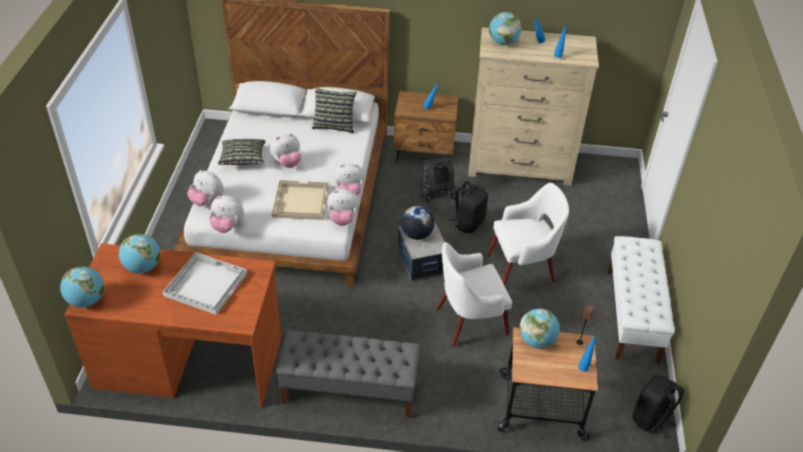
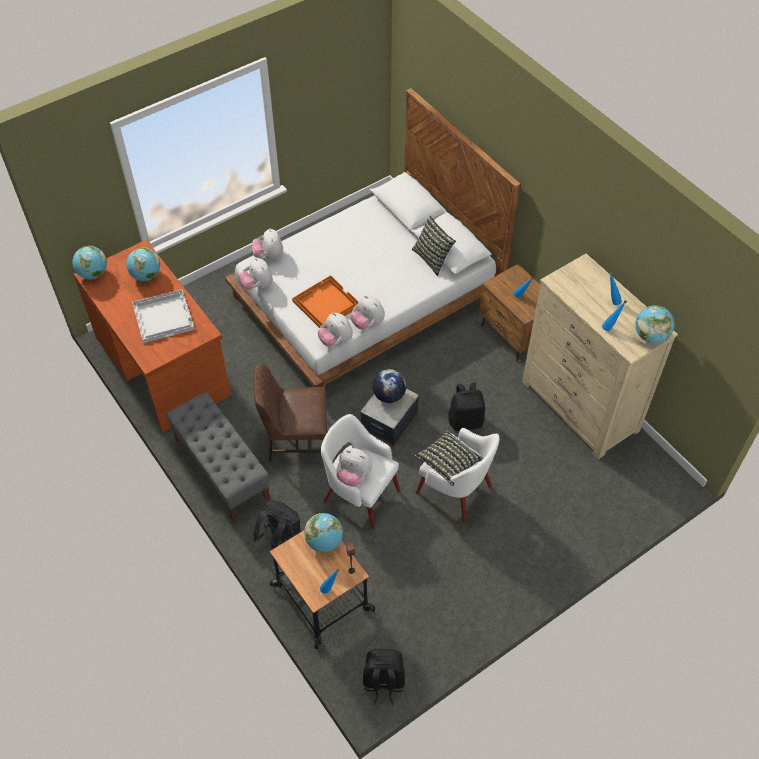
camera: 50 degrees right, 10 degrees up
(243, 160) = (331, 240): pillow -> pillow (448, 463)
(287, 163) = (356, 265): plush toy -> plush toy (353, 476)
(300, 201) = (325, 303): beige tray -> orange tray
(375, 325) = (296, 440): none -> brown chair
(435, 199) = (468, 380): black backpack -> black backpack (281, 541)
(503, 42) = (580, 280): globe -> globe (650, 336)
(632, 315) = (485, 602): white bench -> none

